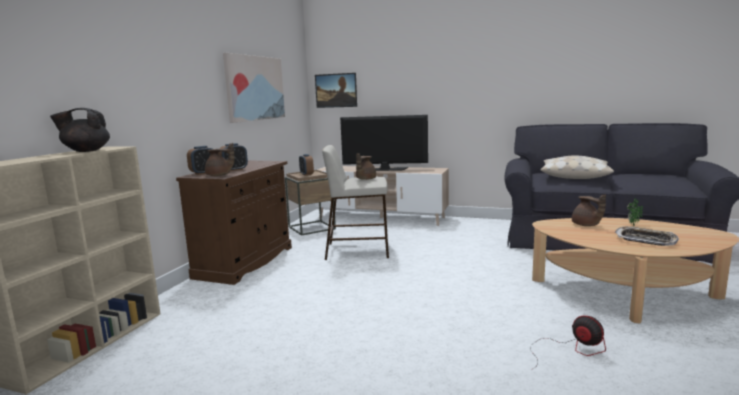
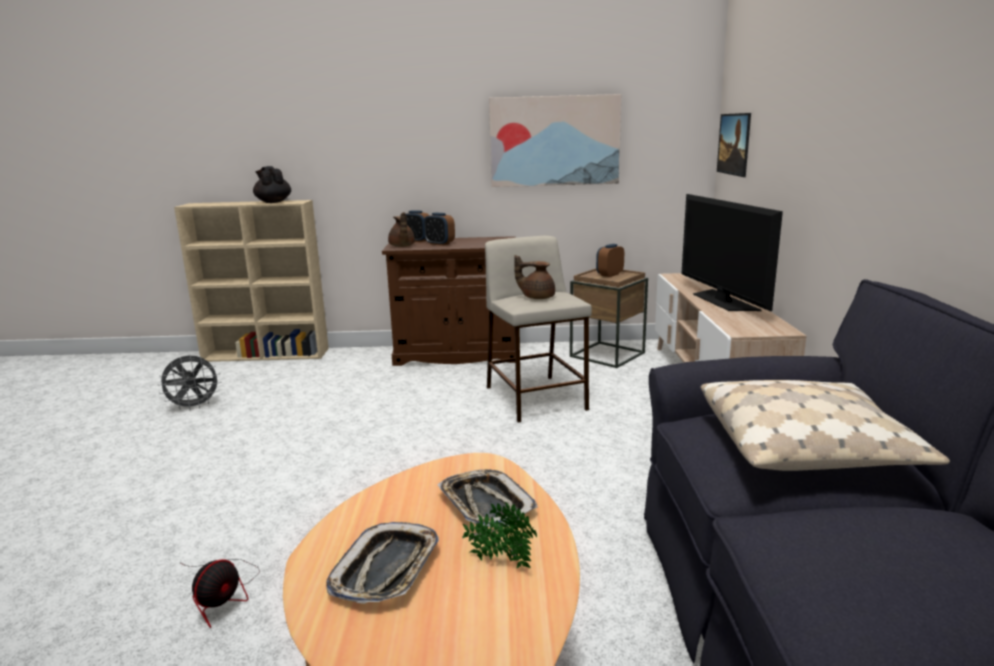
camera: 70 degrees right, 5 degrees up
(205, 386) = (194, 406): none -> grey fan
(586, 225) = (485, 504): brown teapot -> tray

